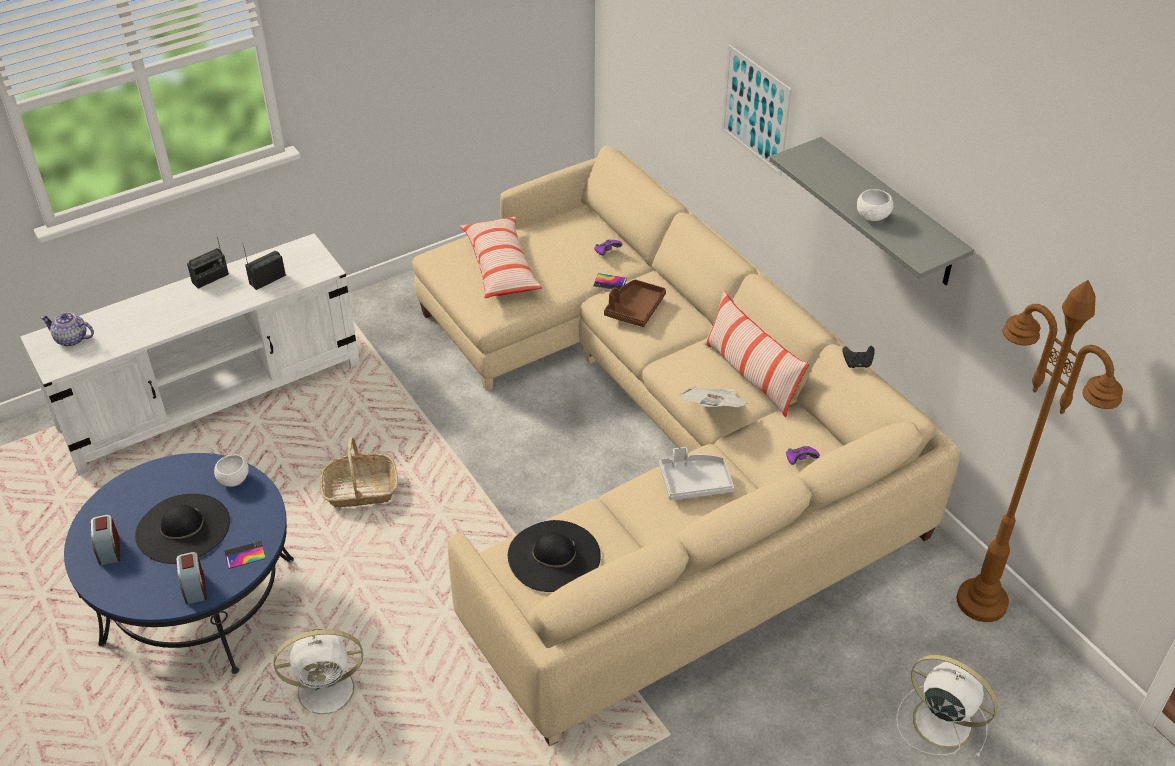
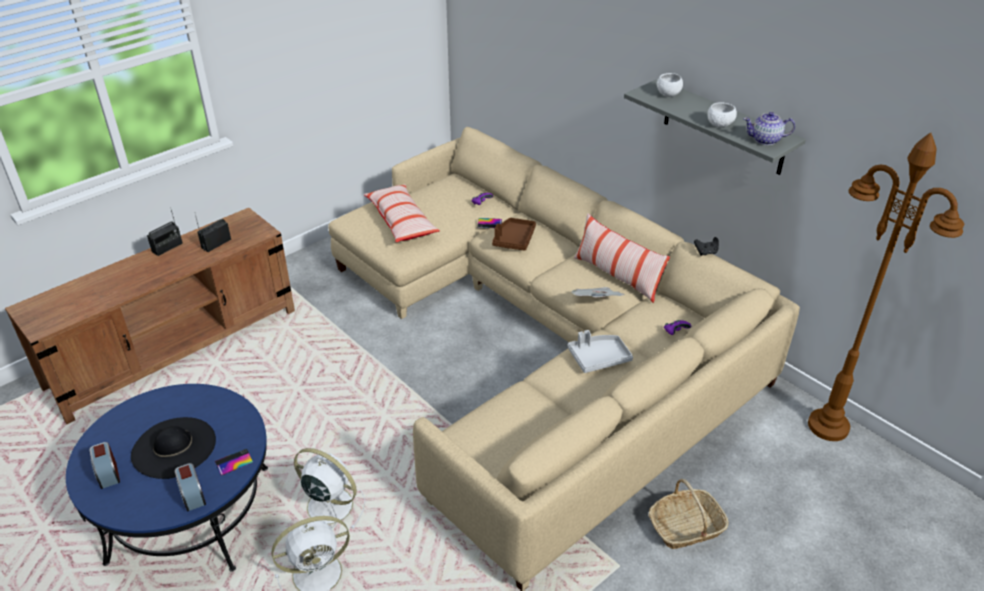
camera: 10 degrees left, 5 degrees down
(72, 339) = (52, 305): teapot -> teapot (766, 140)
(213, 396) = (176, 348): white tv stand -> brown tv stand
(234, 480) = (213, 402): white bowl -> white bowl (668, 94)
(360, 490) = (314, 406): basket -> basket (686, 527)
(554, 556) = (501, 429): black hat -> none
(755, 110) = (595, 71): picture -> none
(940, 721) = (829, 522): white fan -> white fan (328, 505)

